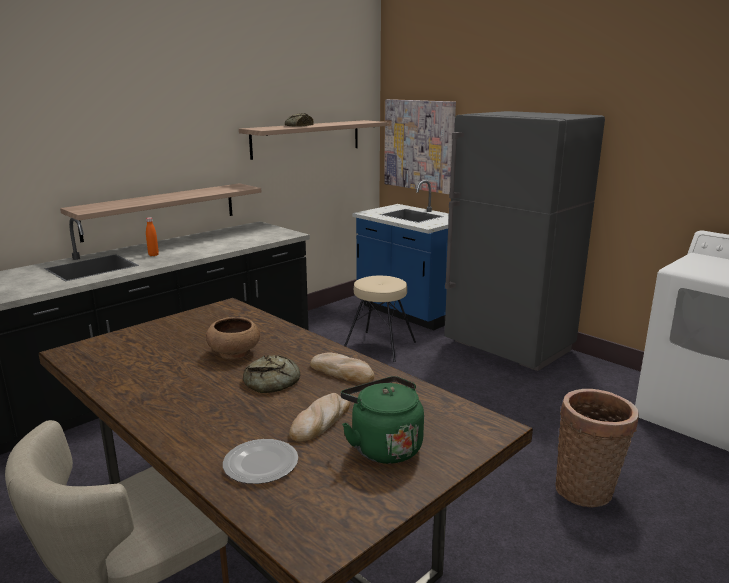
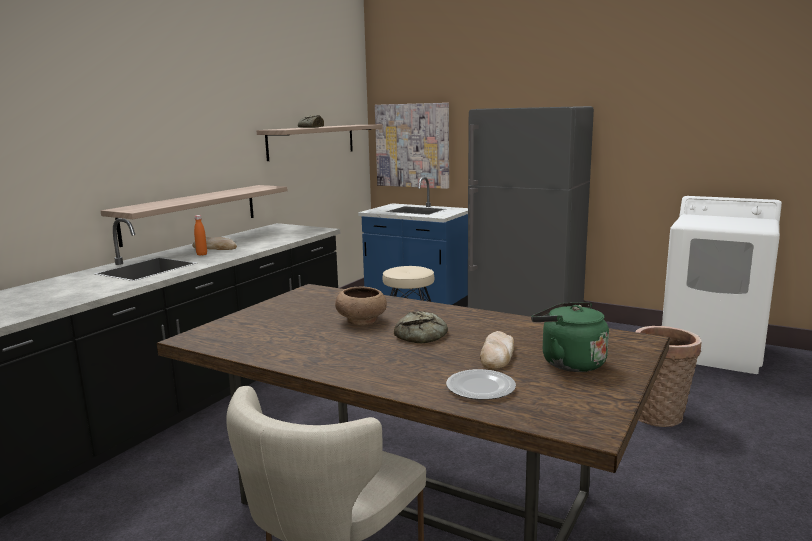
camera: 15 degrees left, 5 degrees down
(342, 371) = (476, 321): bread -> bread (215, 247)

